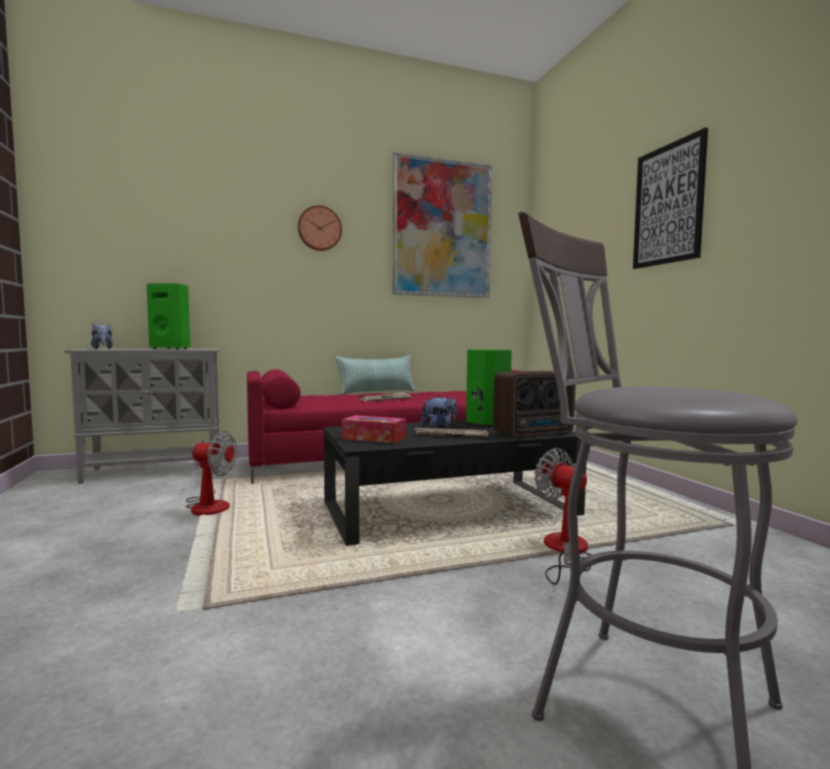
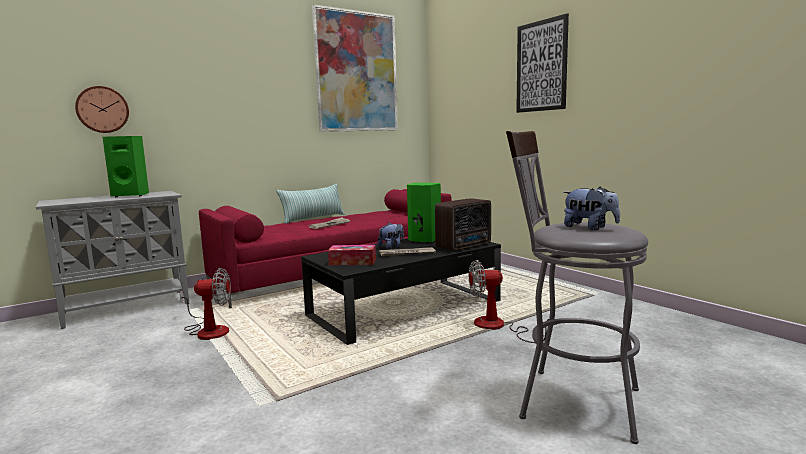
camera: 15 degrees left, 5 degrees up
(102, 348) = (63, 200): plush toy -> plush toy (589, 227)
(319, 228) = (252, 75): wall clock -> wall clock (102, 109)
(564, 552) = (498, 327): fan -> fan turned 45 degrees counterclockwise

